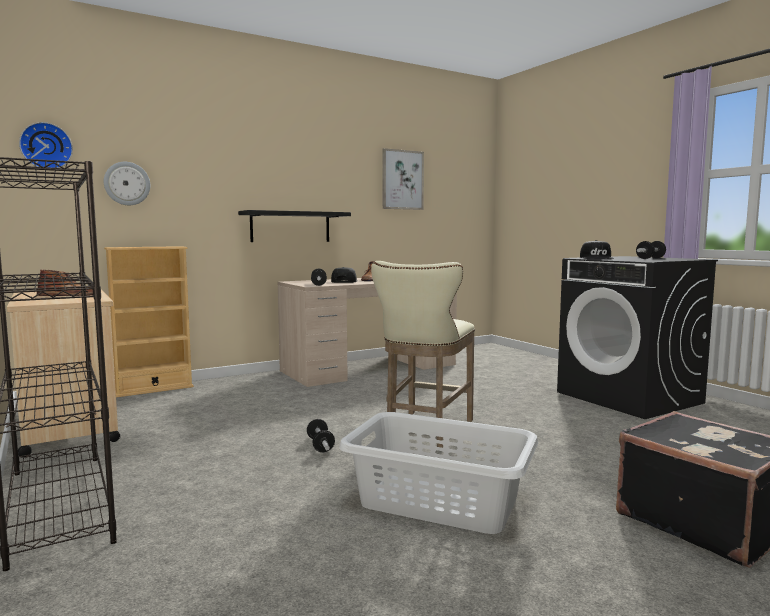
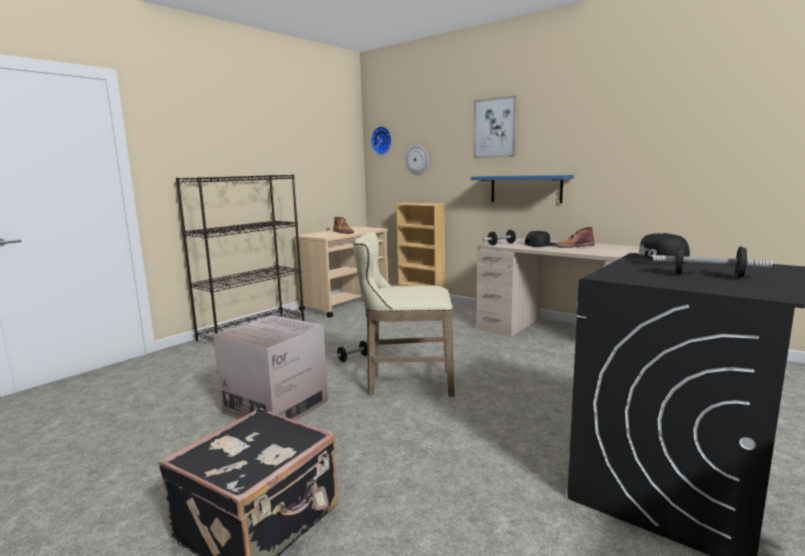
camera: 70 degrees right, 5 degrees up
(290, 227) = (525, 189): black shelf -> blue shelf
(402, 180) = (662, 131): picture -> picture (495, 128)
(438, 501) = (276, 407): grey laundry basket -> cardboard box

